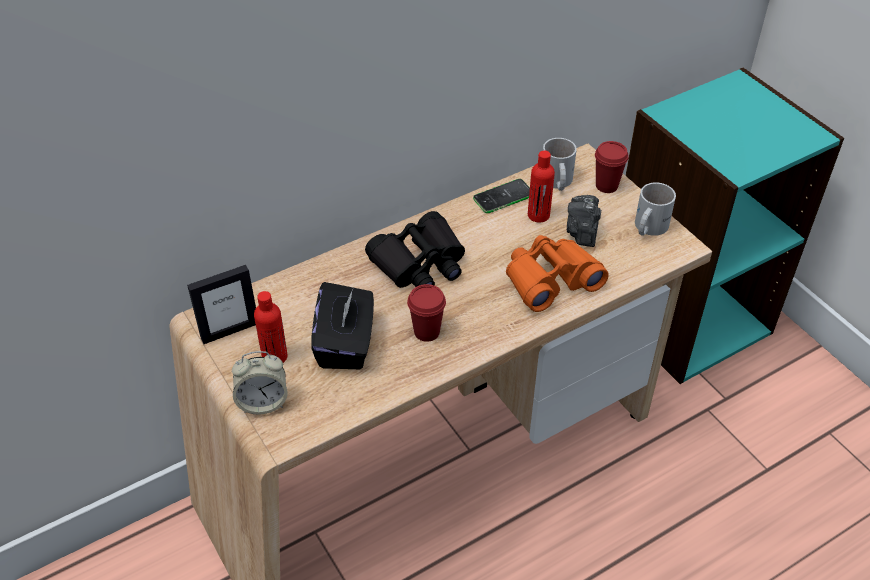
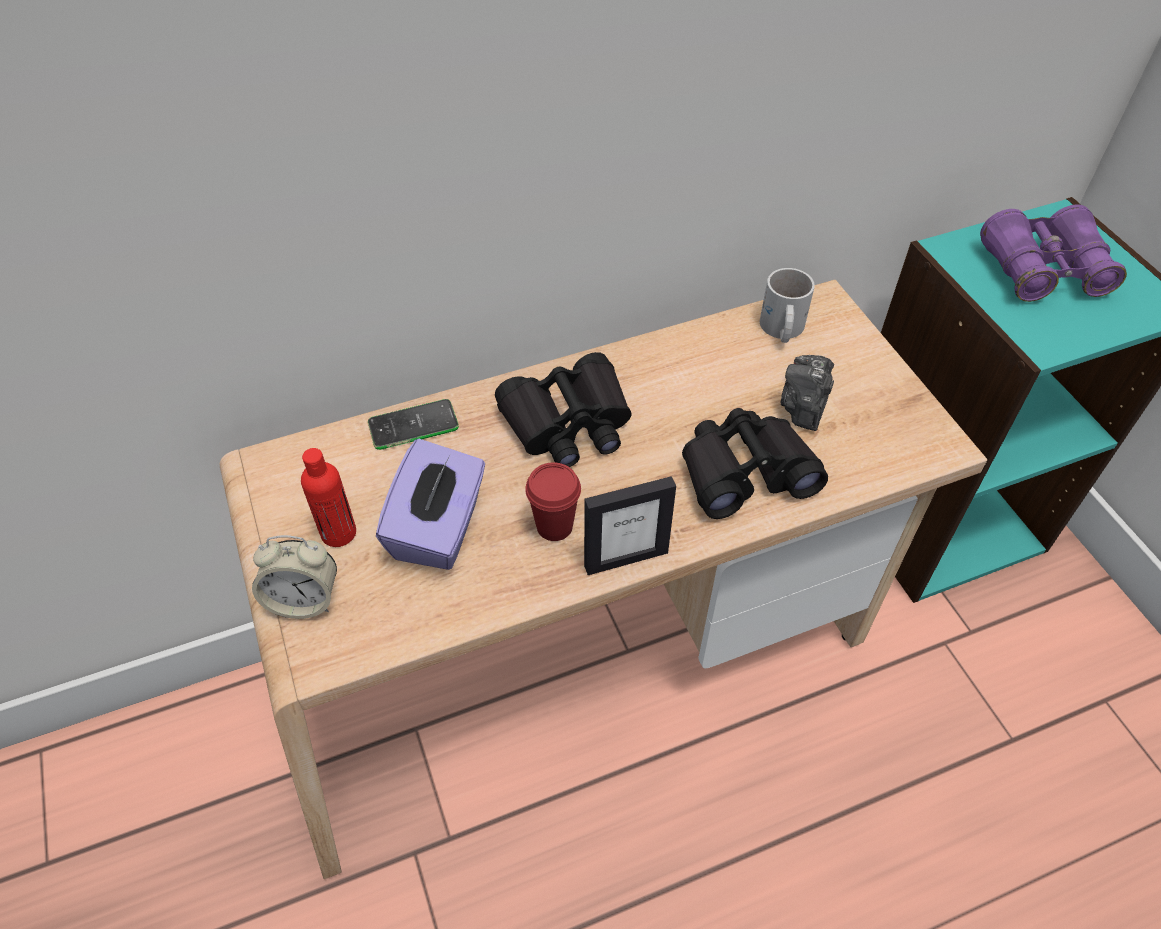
camera: 10 degrees right, 5 degrees up
(230, 331) = (290, 486): picture frame -> picture frame (625, 558)
(346, 344) = (439, 528): black tissue box -> purple tissue box
(503, 197) = (703, 342): phone -> phone (413, 425)
(538, 215) = (746, 374): red bottle -> none
(550, 280) = (745, 472): orange binoculars -> black binoculars
(606, 186) = (850, 343): red cup -> none
(647, 227) = (898, 411): white mug -> none
(730, 120) = (1043, 271): none -> purple binoculars

